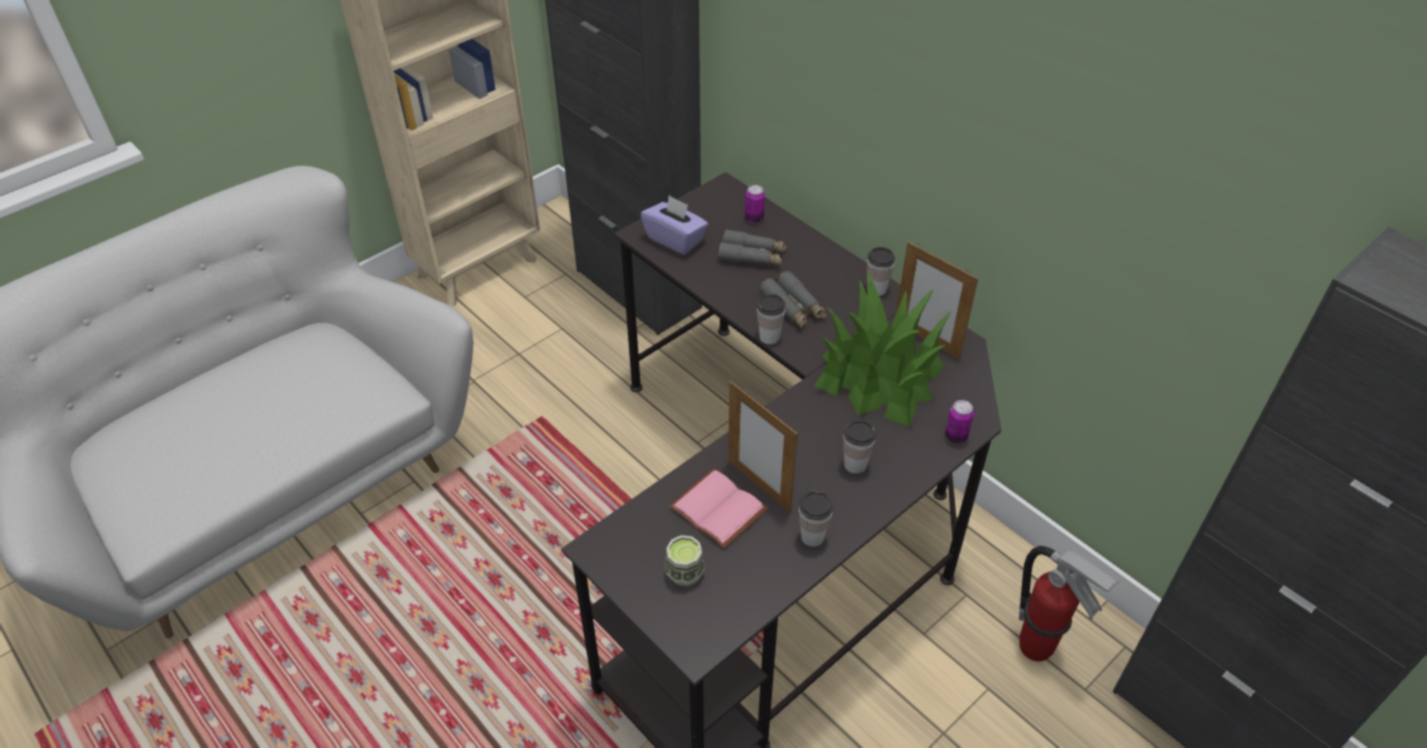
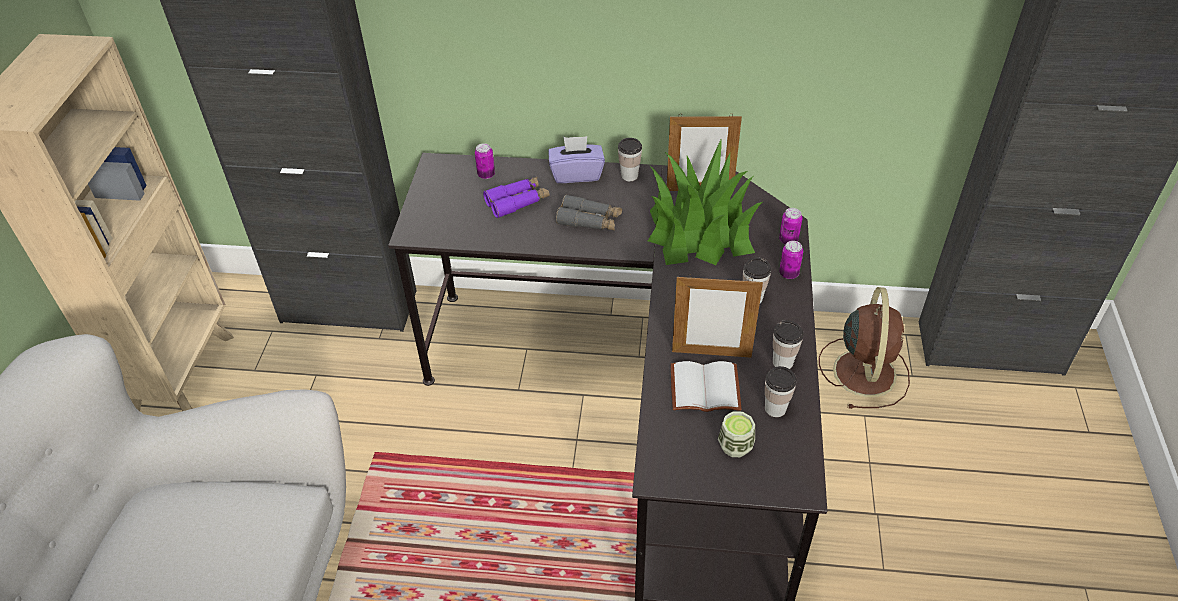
camera: 40 degrees left, 0 degrees up
(675, 239) = (444, 222): purple tissue box -> purple tissue box (576, 174)
(720, 509) = (706, 386): pink book -> white book
(752, 256) = (517, 202): grey binoculars -> purple binoculars
(769, 337) = (597, 250): cup -> cup (775, 408)
(917, 465) = (788, 273): none -> can
(1036, 648) = (864, 371): fire extinguisher -> brown fan

